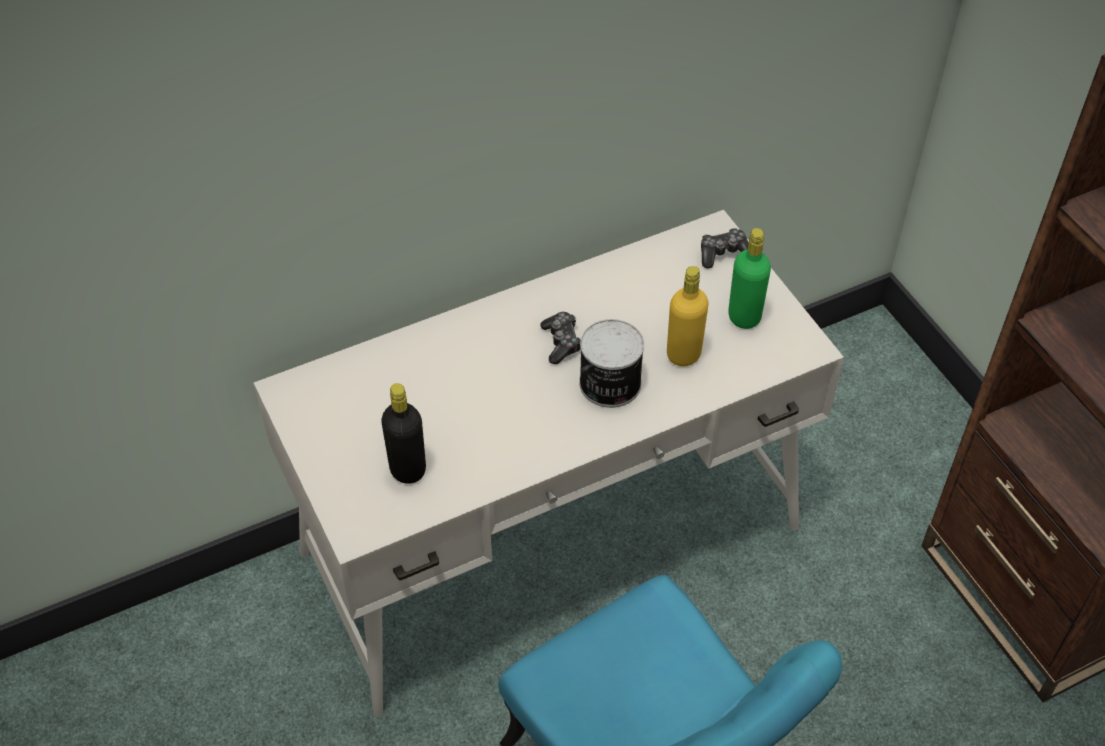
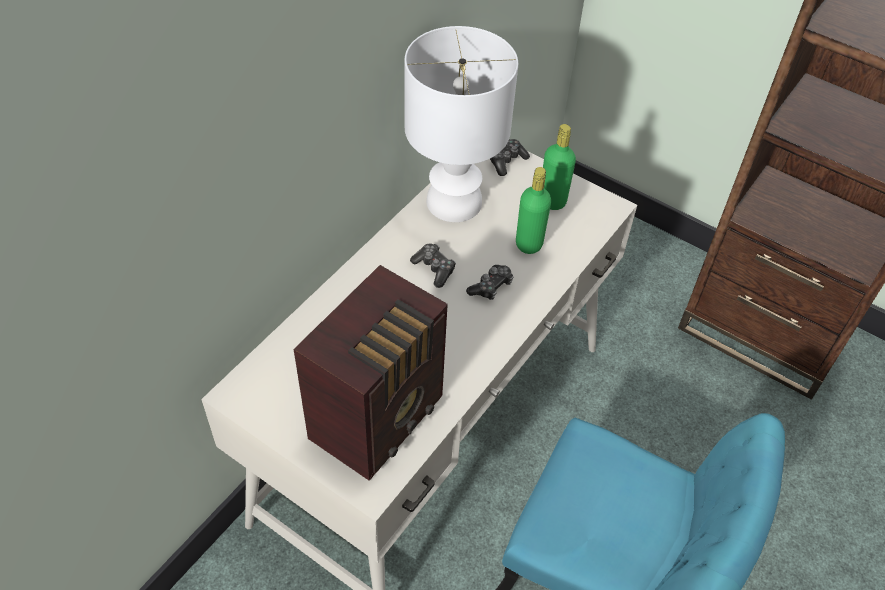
camera: 30 degrees left, 0 degrees up
(408, 469) = (380, 417): black bottle -> radio
(609, 384) = (491, 287): can -> game controller
(629, 278) = (452, 202): none -> white table lamp
(683, 354) = (529, 244): yellow bottle -> green bottle

